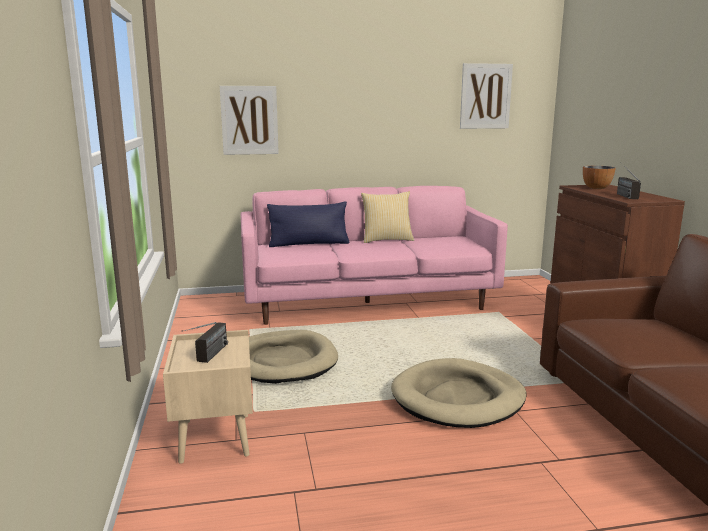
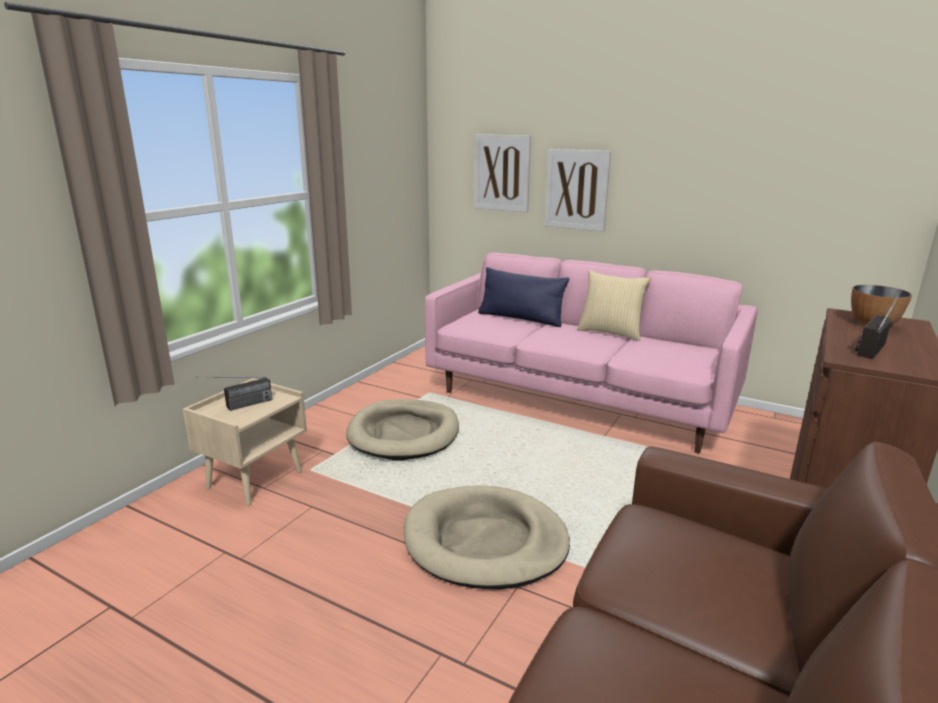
camera: 40 degrees right, 5 degrees up
(485, 96) = (813, 155): picture -> picture (576, 190)

